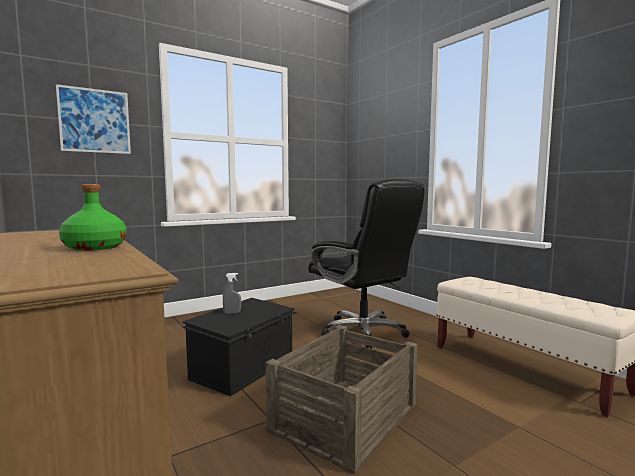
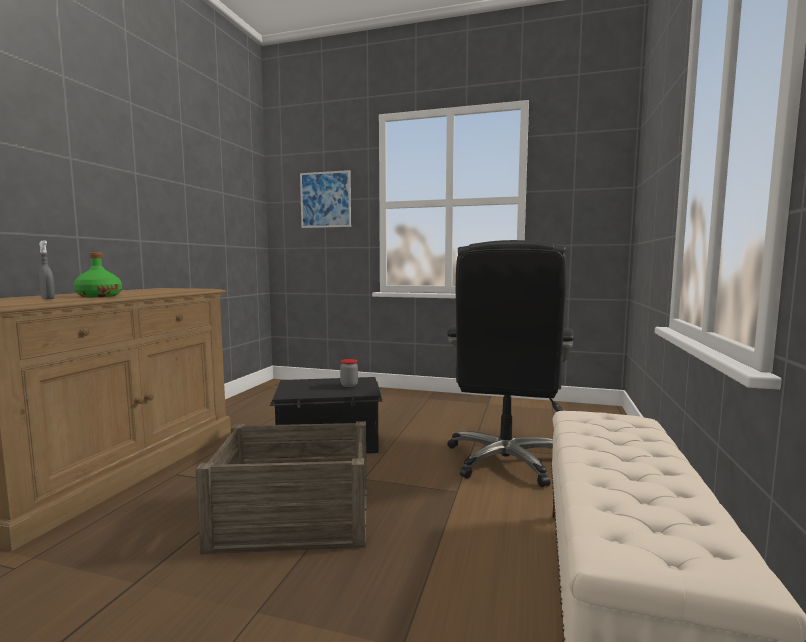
camera: 50 degrees right, 0 degrees up
(232, 313) = (323, 384): grey spray bottle -> grey spray bottle (48, 299)
(254, 308) = (349, 385): none -> jar

